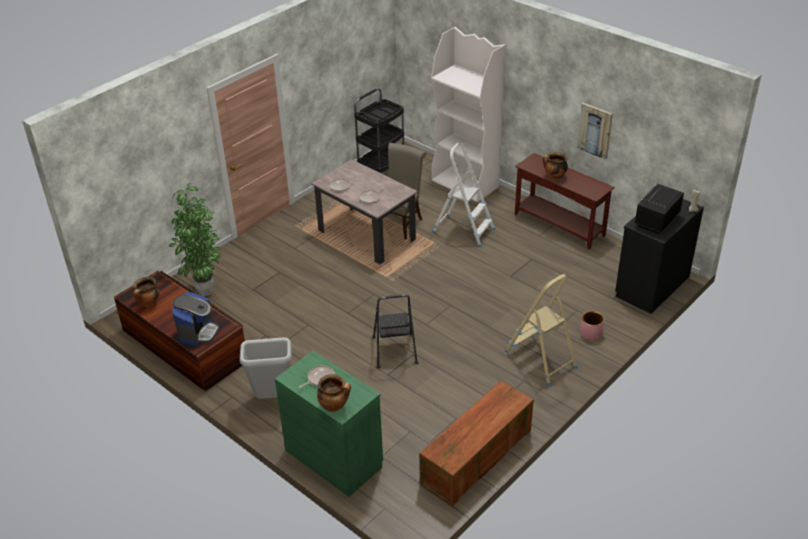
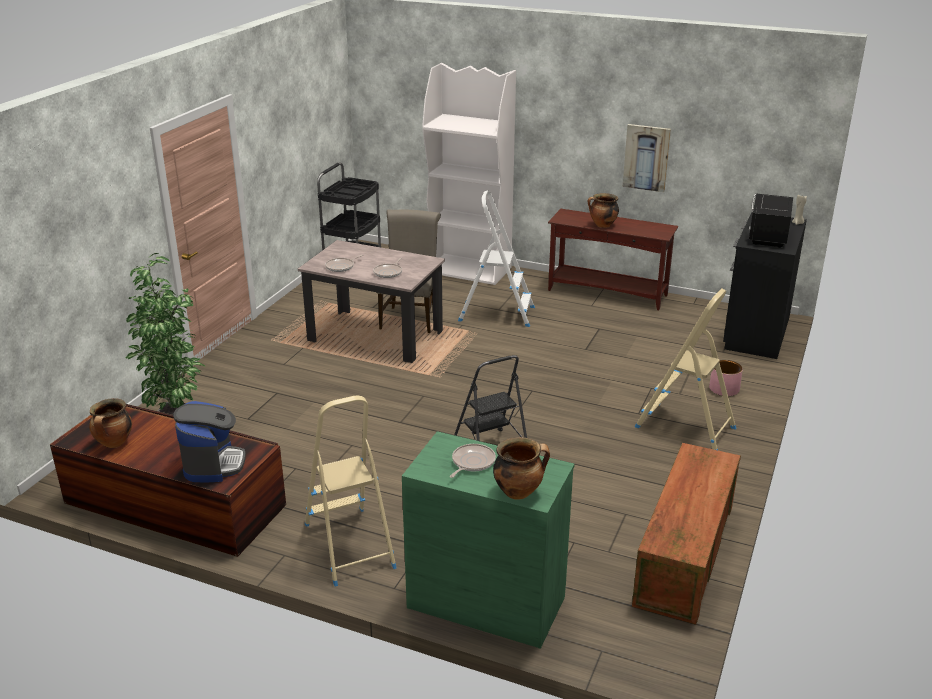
camera: 20 degrees left, 10 degrees down
(272, 398) = (348, 544): grey trash can -> beige step ladder

